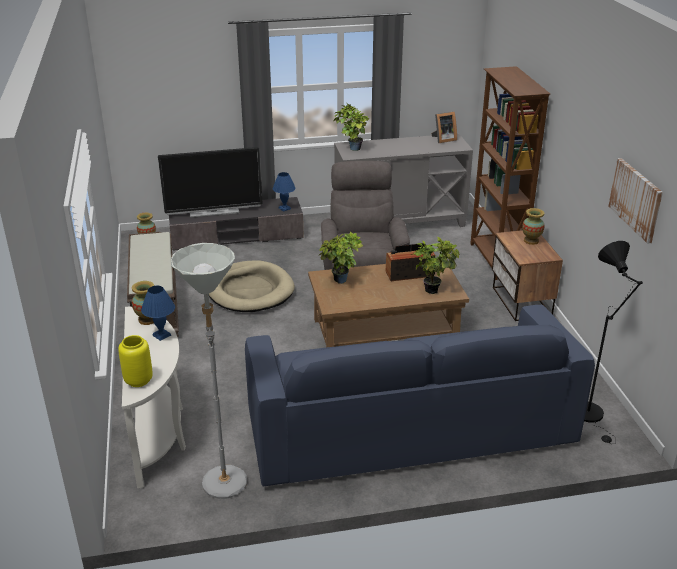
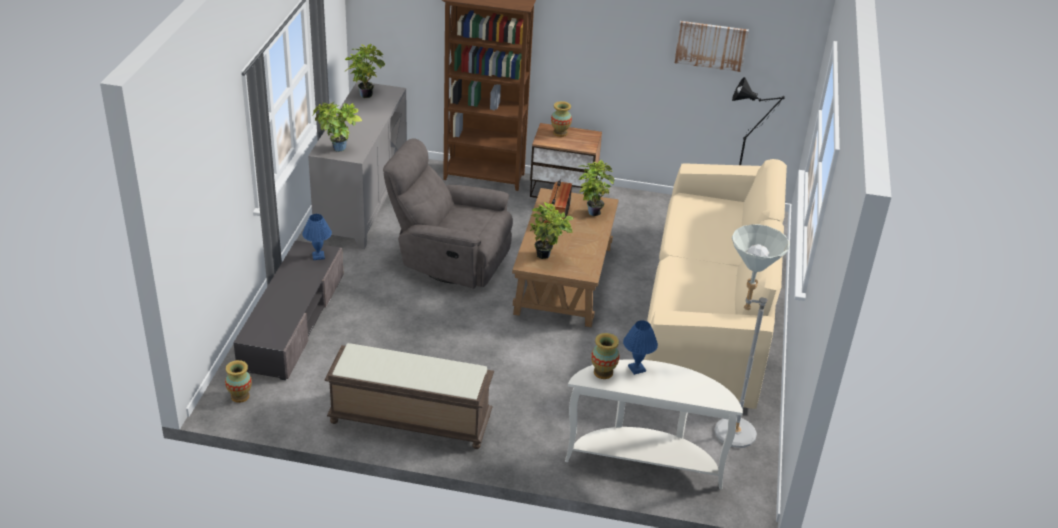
camera: 70 degrees left, 5 degrees up
(138, 380) = (707, 396): yellow vase -> none
(214, 212) = (280, 308): television -> none
(249, 290) = (427, 342): beige dog bed -> none
(409, 428) = (708, 311): blue sofa -> beige sofa
(443, 139) = (365, 94): picture frame -> potted plant

